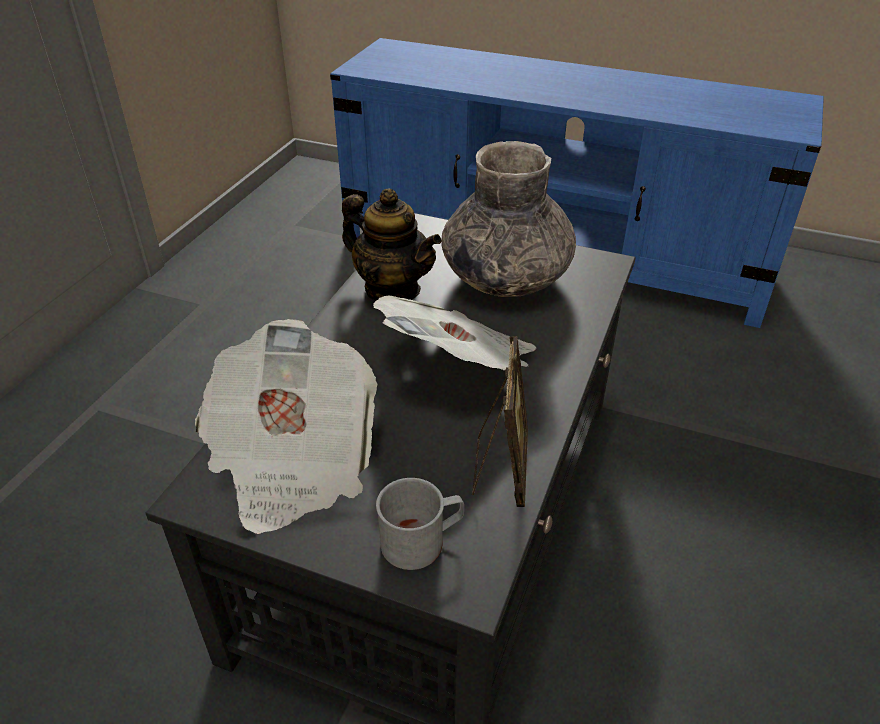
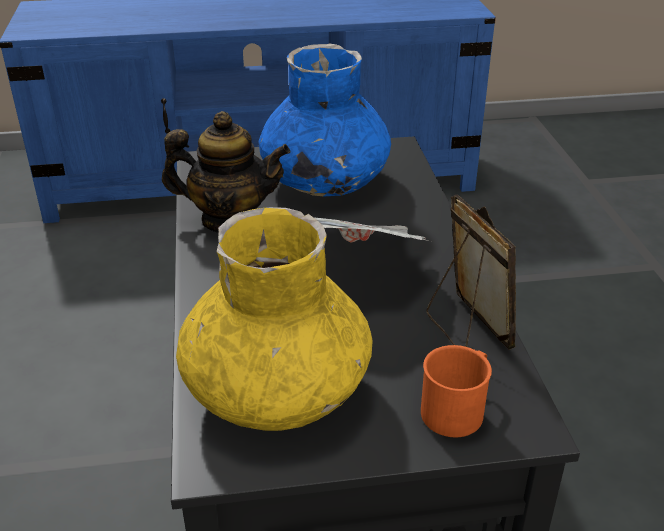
camera: 30 degrees left, 5 degrees down
(292, 459) = (277, 392): newspaper -> yellow vase
(422, 541) = (457, 408): grey mug -> orange mug
(505, 277) = (324, 181): grey vase -> blue vase

